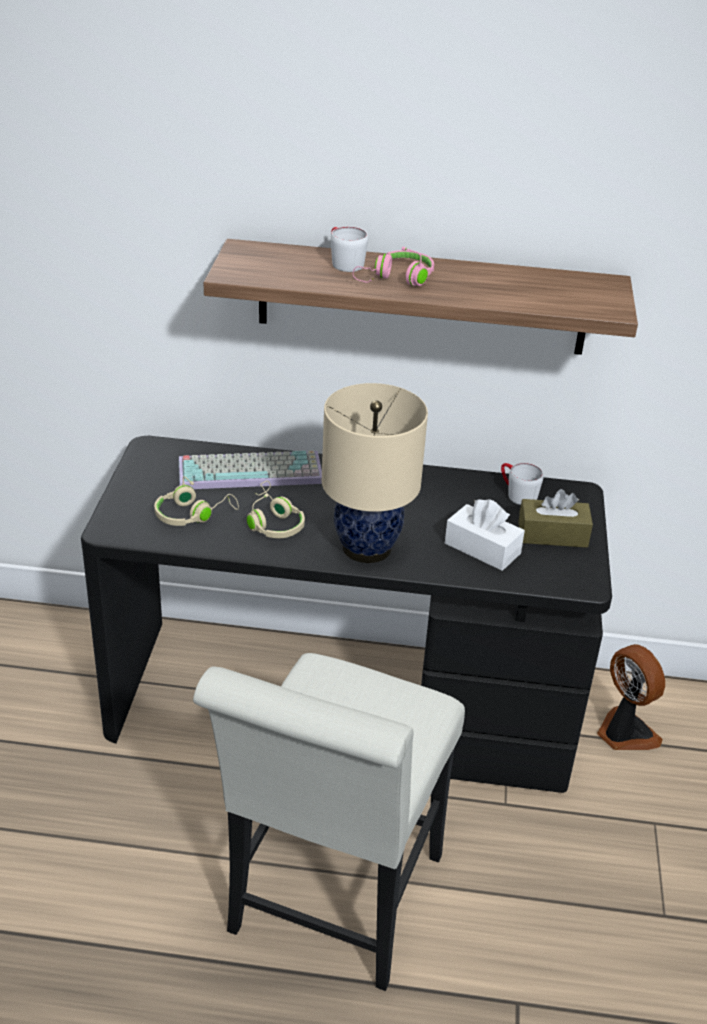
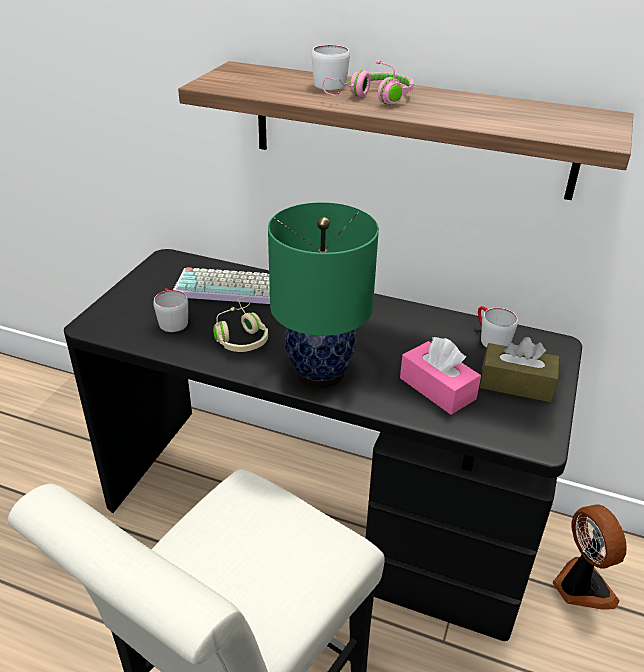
camera: 15 degrees right, 0 degrees up
(193, 514) = (172, 320): beige headphones -> grey mug
(366, 547) = (319, 371): beige table lamp -> green table lamp
(482, 548) = (437, 388): white tissue box -> pink tissue box

